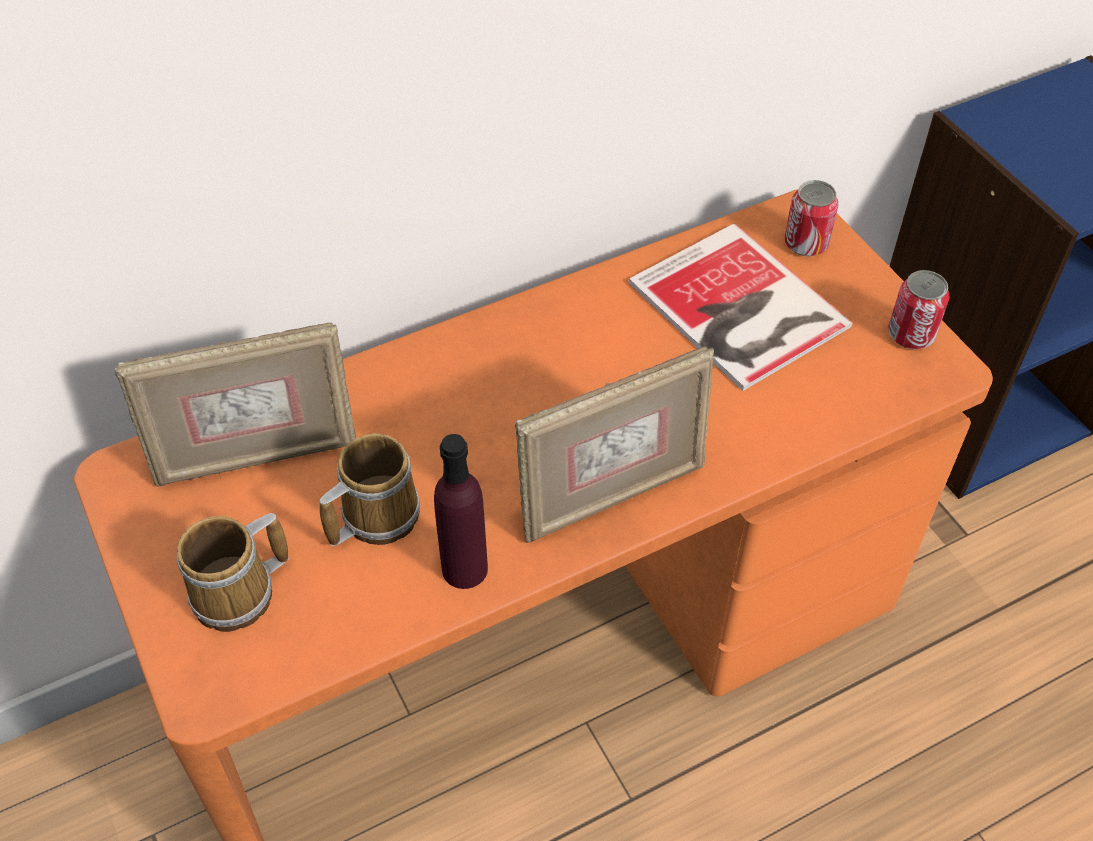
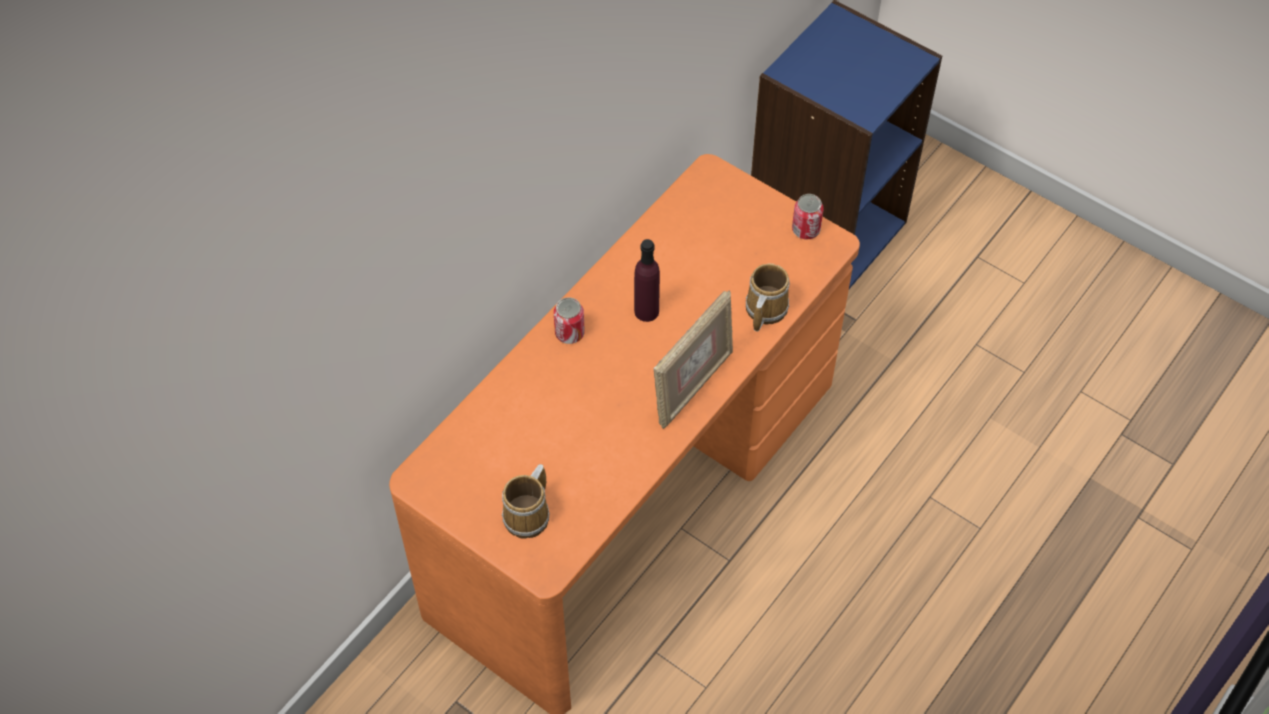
camera: 25 degrees left, 5 degrees up
(256, 457) = (488, 440): picture frame -> none
(374, 515) = (574, 446): mug -> mug (764, 309)
(464, 568) = (638, 455): purple bottle -> purple bottle (646, 311)
(738, 310) = (705, 249): book -> none
(806, 243) = (723, 191): can -> can (569, 333)

